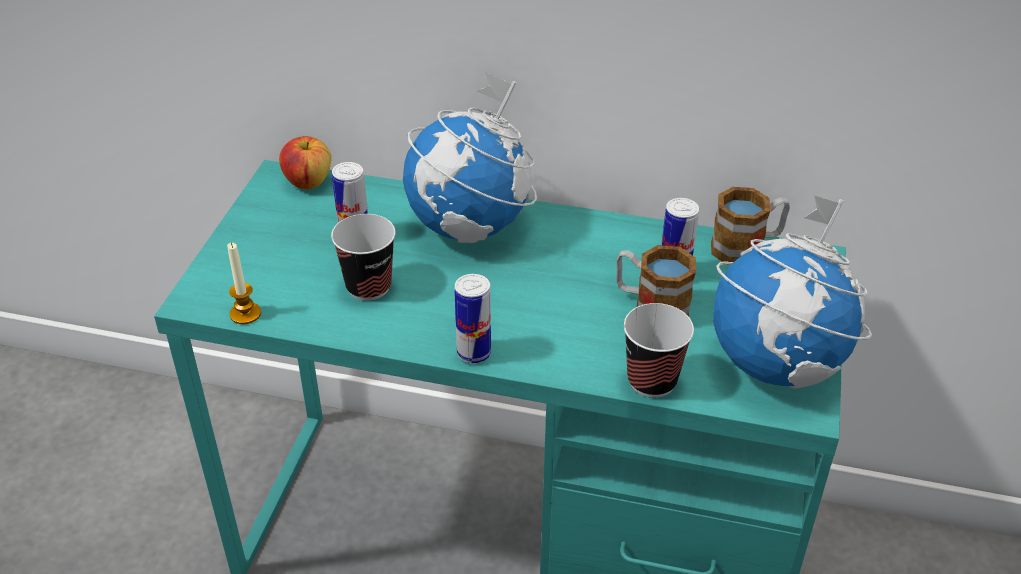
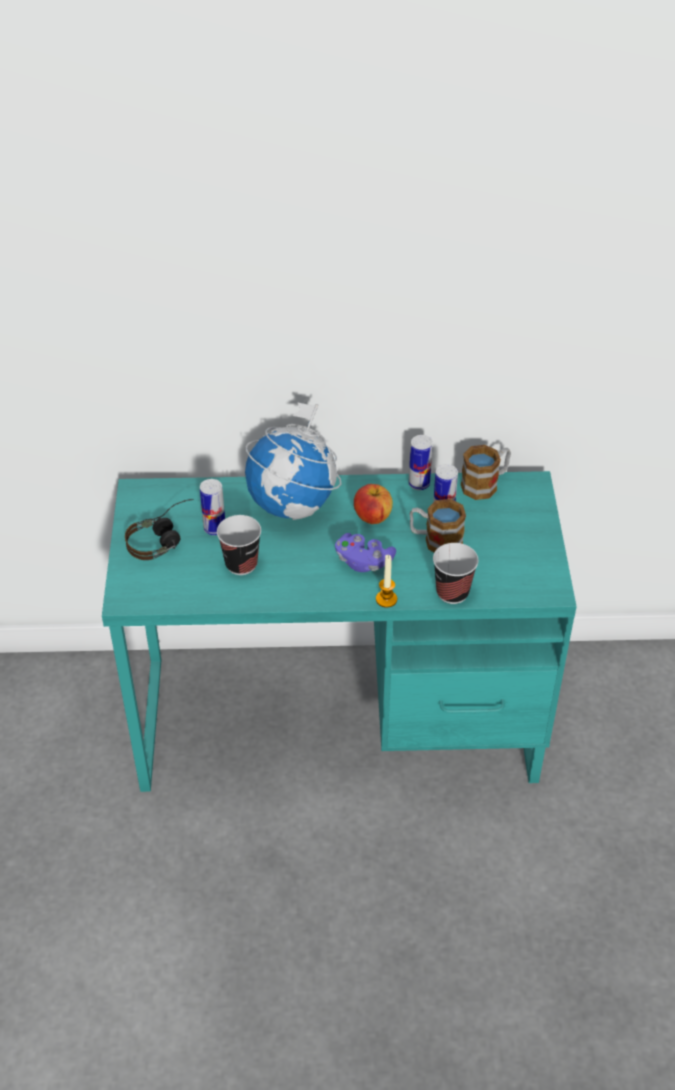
camera: 15 degrees left, 5 degrees up
(245, 314) = (165, 601): candle -> candle (386, 599)
(284, 237) = (164, 538): none -> headphones
(308, 182) = (161, 491): apple -> apple (372, 517)
(473, 353) = (331, 597): can -> can (419, 484)
(537, 314) = (363, 561): none -> purple game controller
(778, 363) = (527, 564): globe -> none

